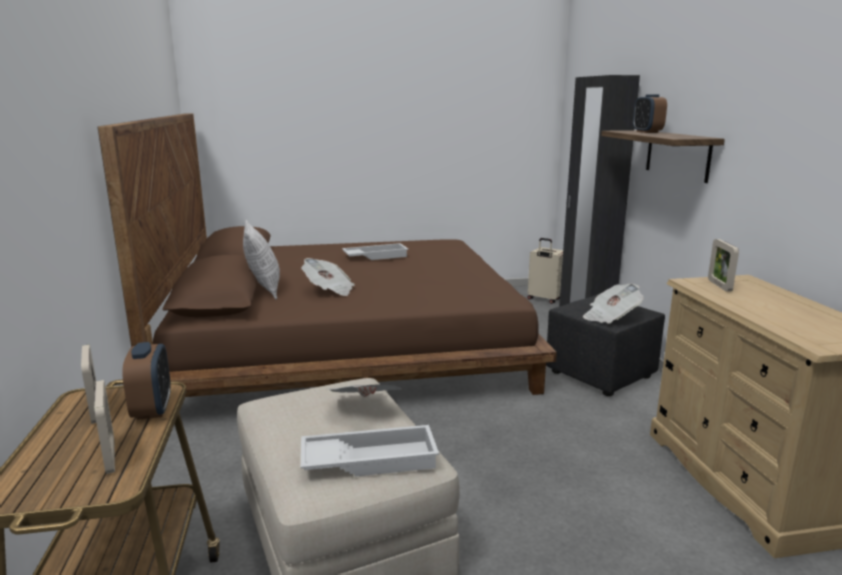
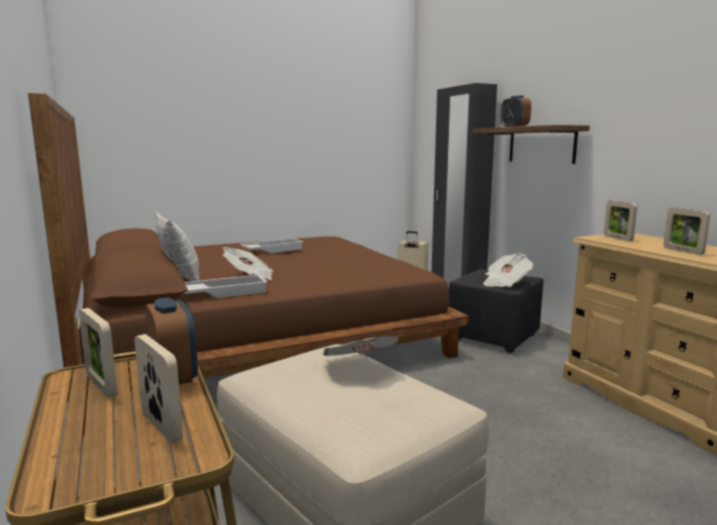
camera: 15 degrees left, 5 degrees down
(370, 459) = (400, 408): white tray -> white tray (224, 292)
(775, 313) = (683, 251): none -> picture frame

